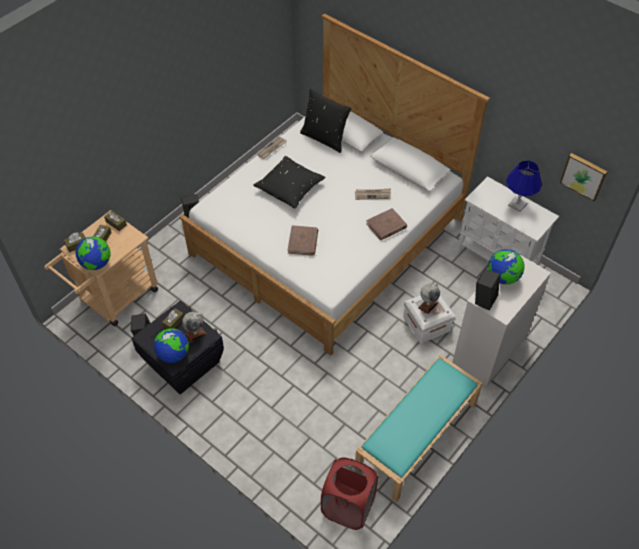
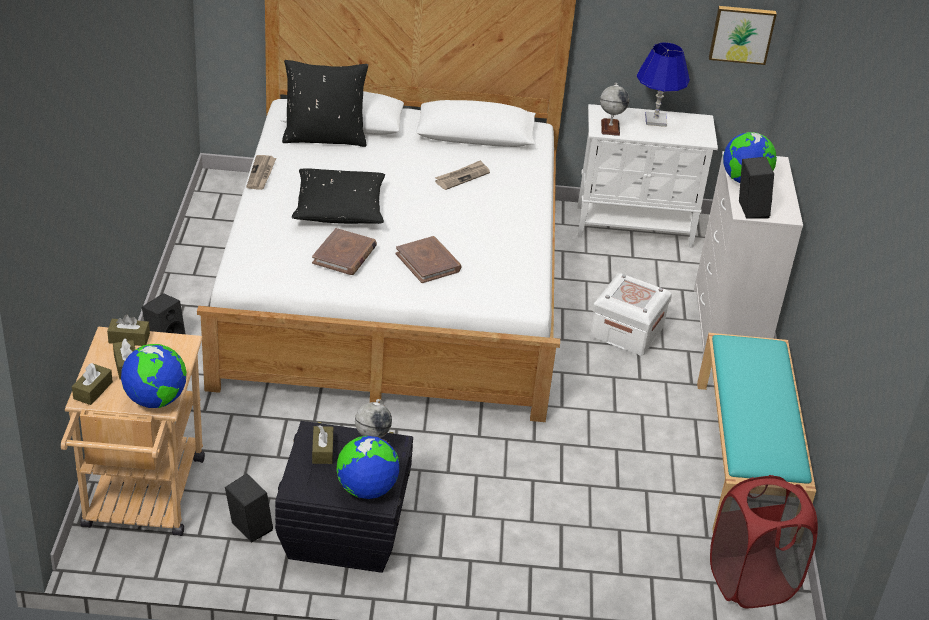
camera: 40 degrees left, 15 degrees down
(386, 226) = (518, 204): brown book -> brown book (344, 255)
(428, 305) = (629, 293): globe -> globe (610, 127)

